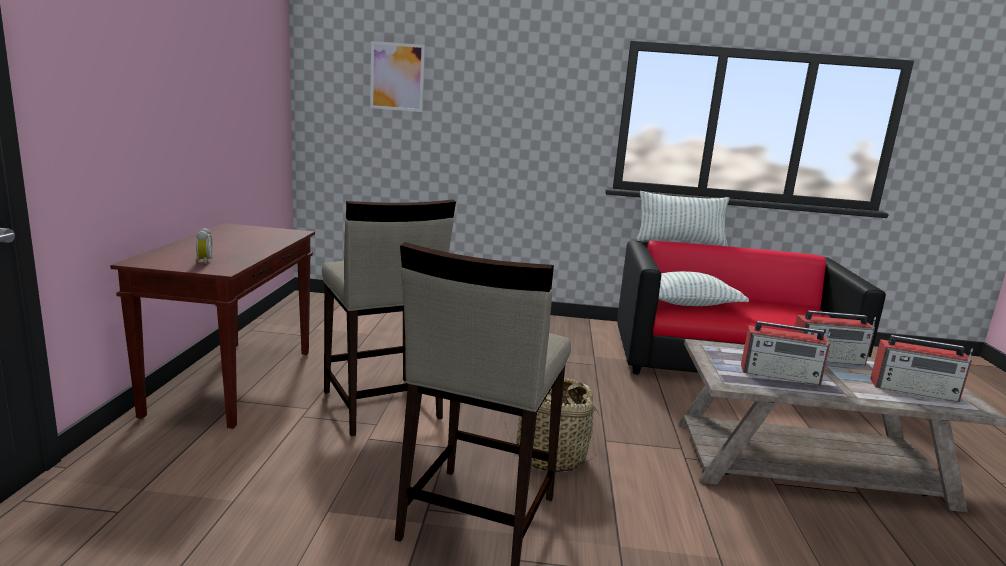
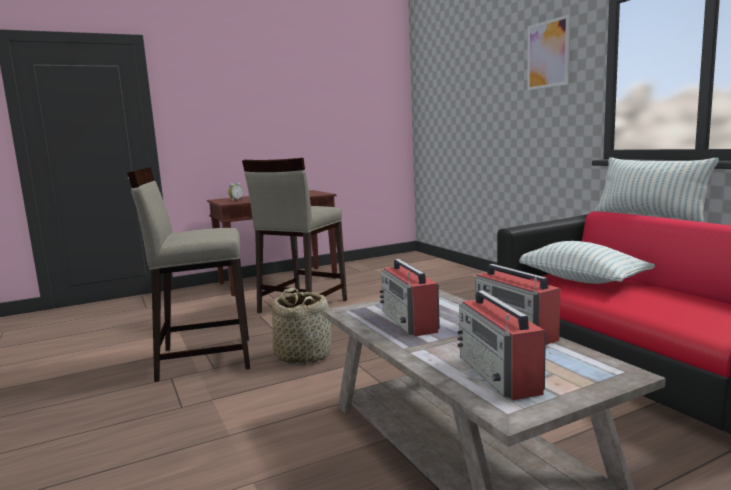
camera: 60 degrees right, 5 degrees down
(397, 77) = (456, 83): picture -> picture (547, 54)

